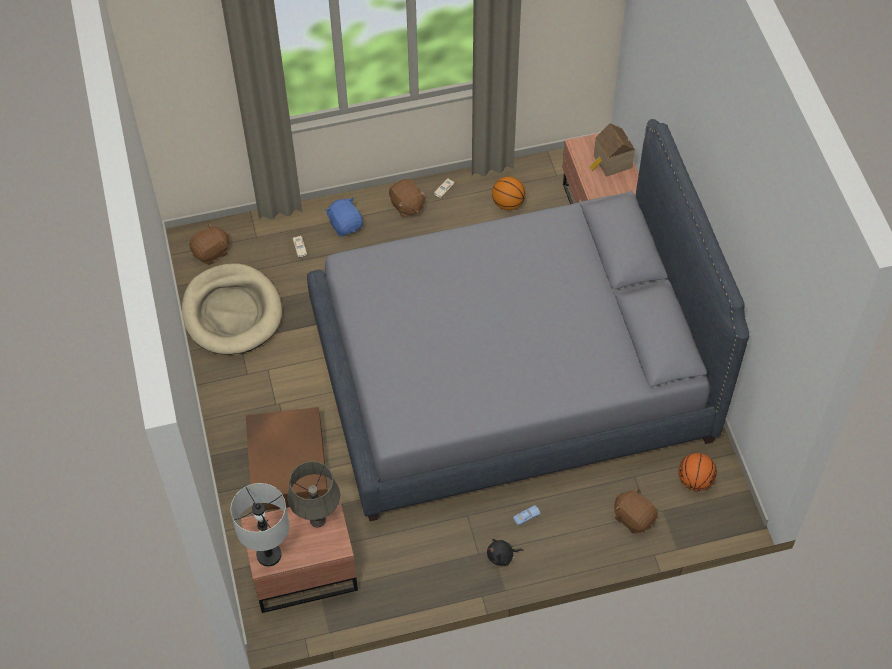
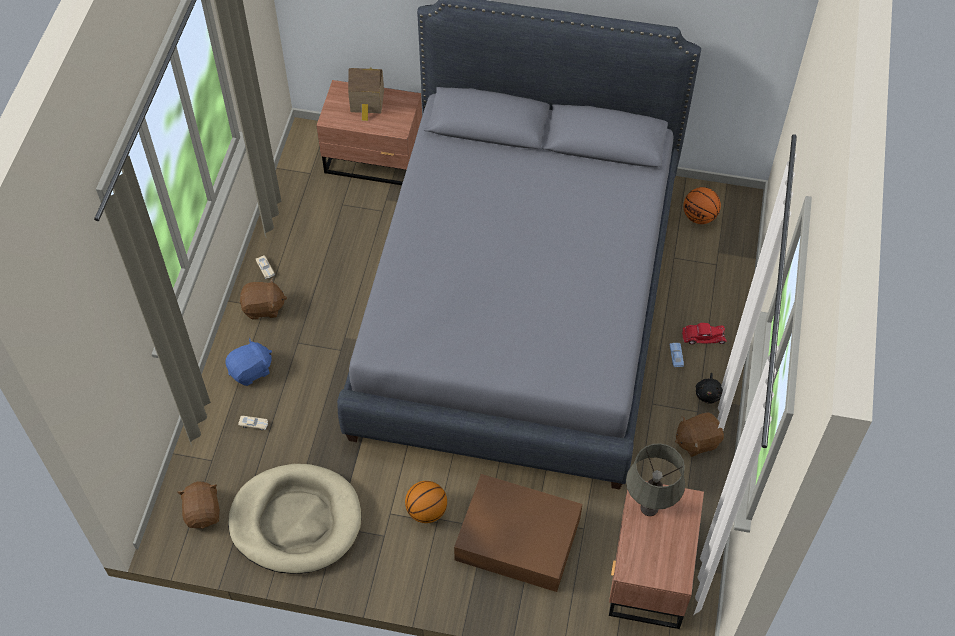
camera: 65 degrees left, 0 degrees up
(269, 555) = (670, 568): grey table lamp -> none
(345, 225) = (251, 371): blue plush toy -> blue plush toy turned 150 degrees clockwise
(508, 204) = (317, 224): basketball -> basketball (427, 511)
(561, 531) = (703, 336): none -> red toy car
(634, 517) = (715, 276): brown plush toy -> brown plush toy (697, 441)

